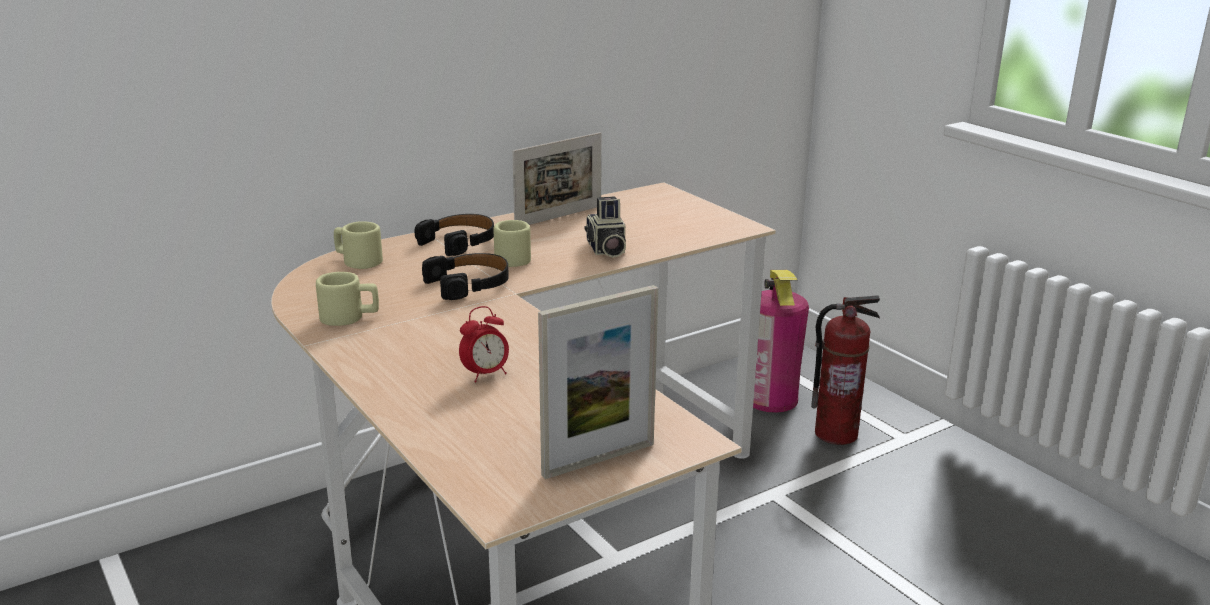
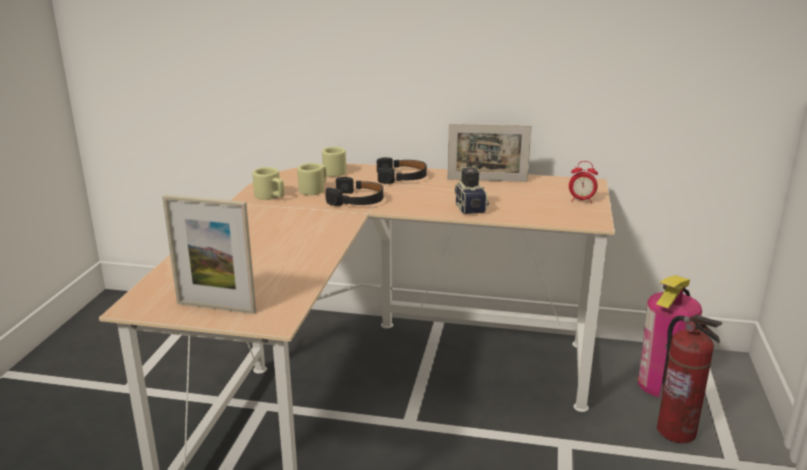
camera: 45 degrees right, 0 degrees up
(485, 374) = (263, 246): alarm clock -> alarm clock (581, 200)
(511, 258) = (408, 194): beige mug -> beige mug (314, 189)
(605, 250) = (470, 207): camera -> camera turned 135 degrees clockwise

